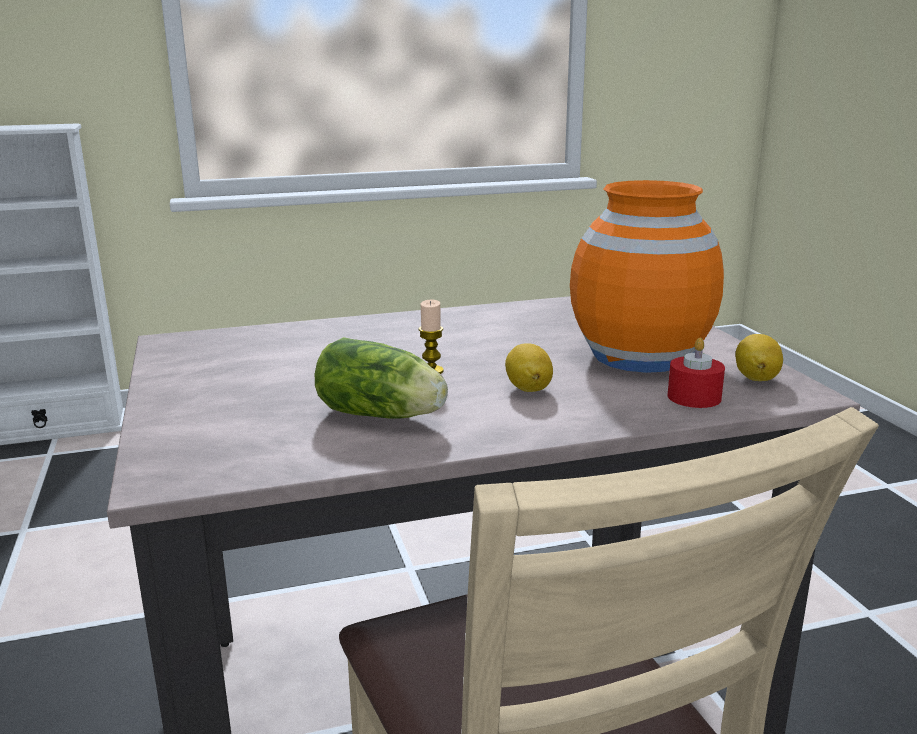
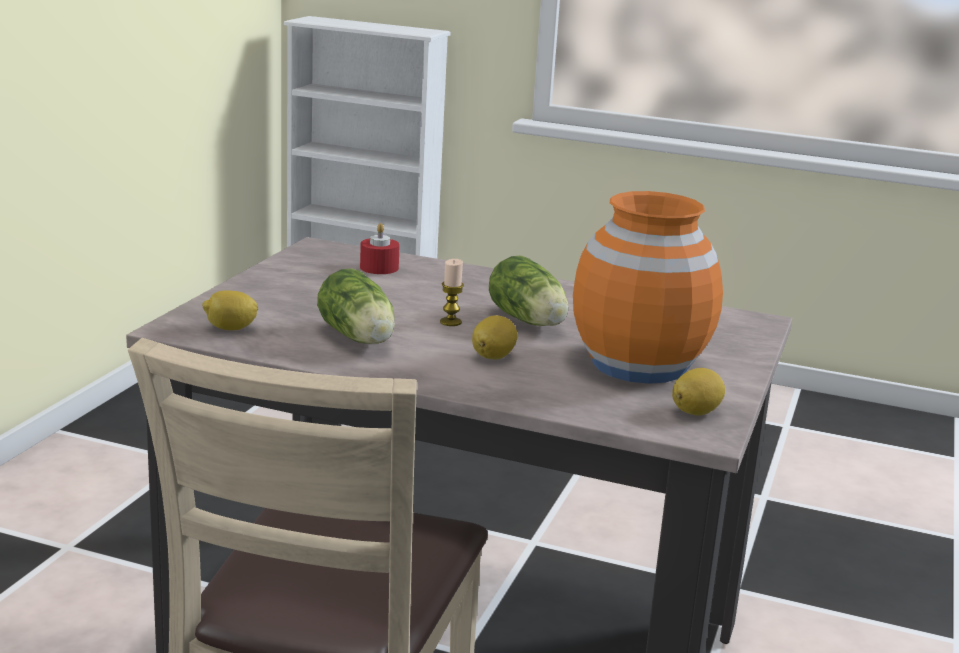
camera: 35 degrees right, 0 degrees up
(230, 454) = (230, 329): none -> lemon
(491, 349) = (529, 322): none -> lettuce
(694, 397) = (606, 405): red candle -> red candle (379, 268)

